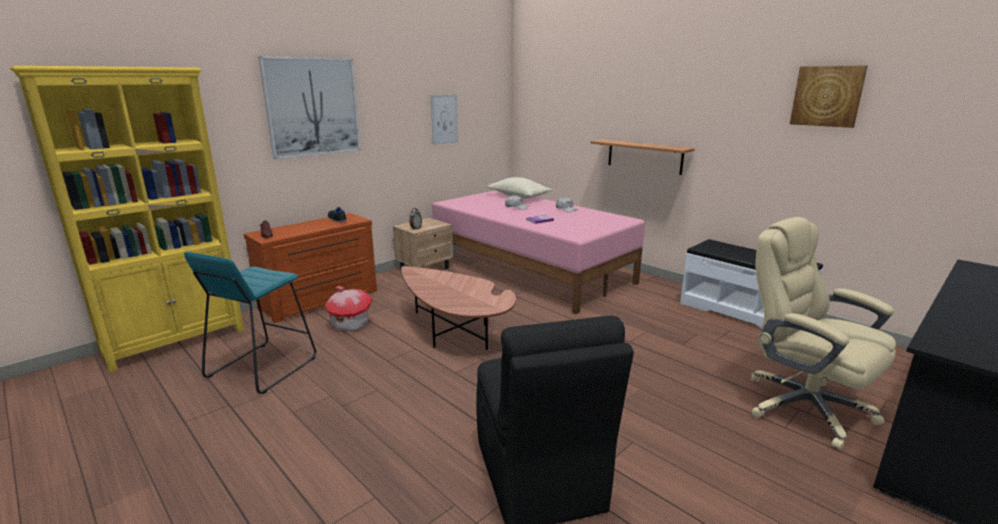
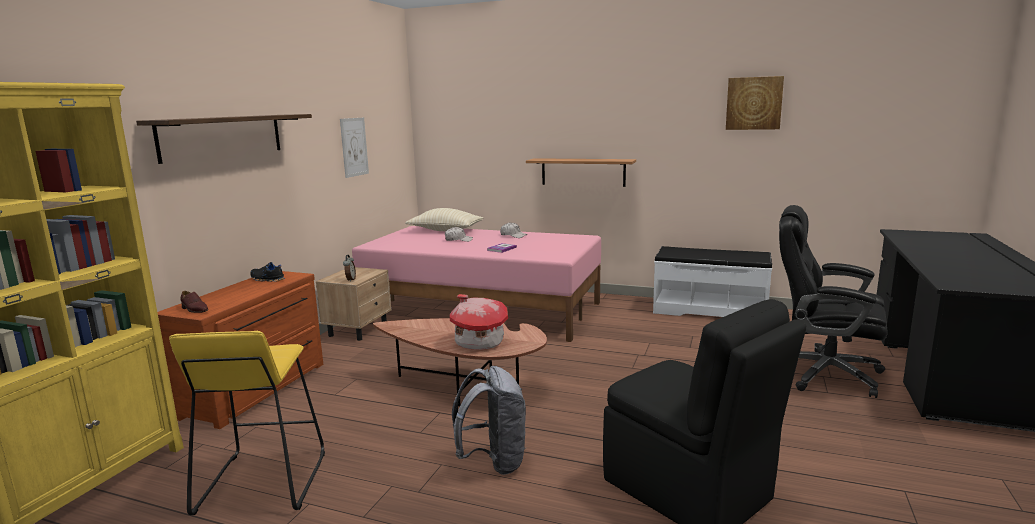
camera: 25 degrees left, 5 degrees down
(262, 367) = (262, 482): turquoise stool -> yellow stool
(312, 107) = (223, 136): picture -> shelf
(350, 324) = (330, 406): toy house -> toy house (478, 343)
(413, 399) = (493, 462): none -> grey backpack
(802, 406) = (823, 373): beige office chair -> black office chair

